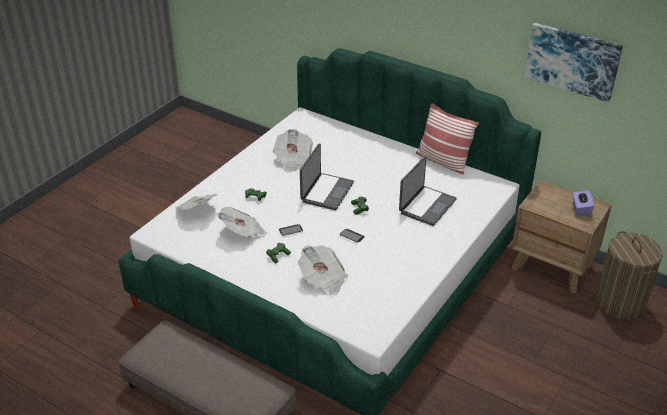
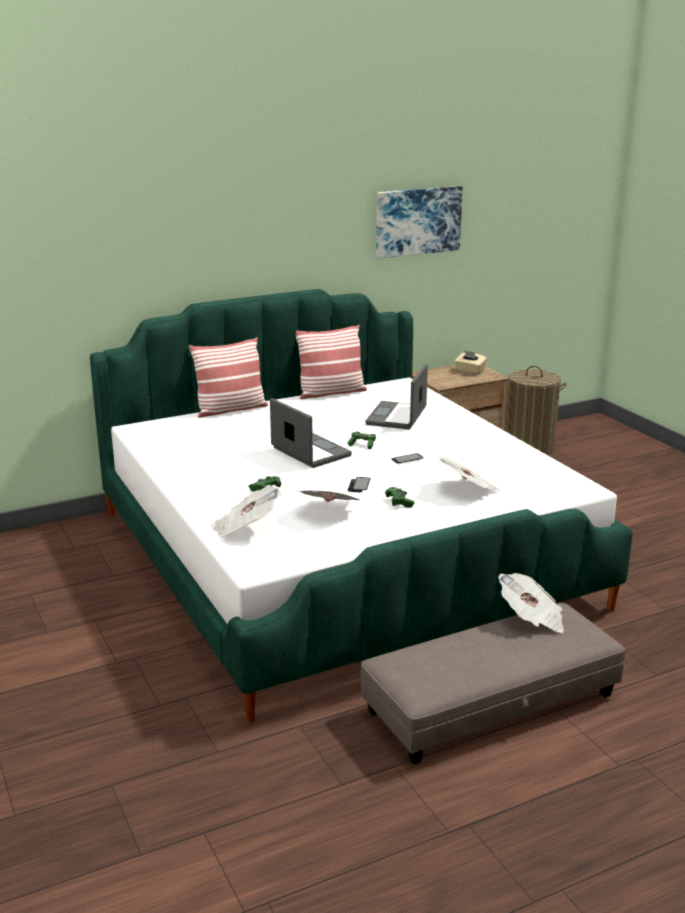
camera: 60 degrees left, 15 degrees down
(293, 160) = (220, 454): newspaper -> newspaper (531, 619)
(368, 135) = (230, 409): none -> pillow
(426, 206) = (397, 417): laptop -> laptop turned 135 degrees counterclockwise
(580, 209) = (469, 371): purple tissue box -> beige tissue box

